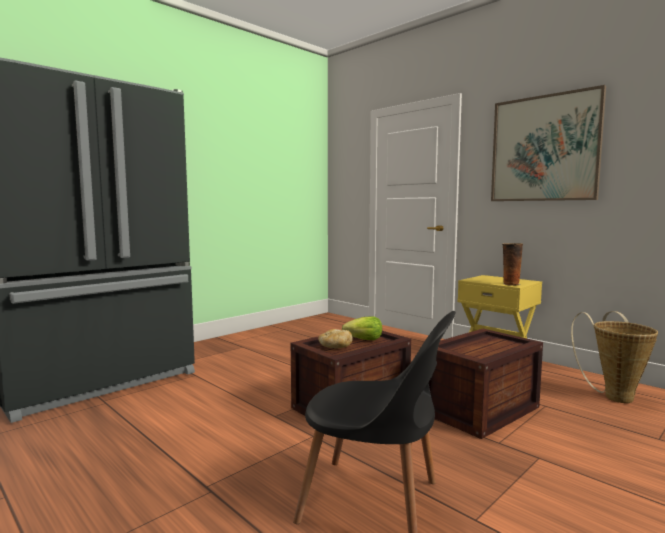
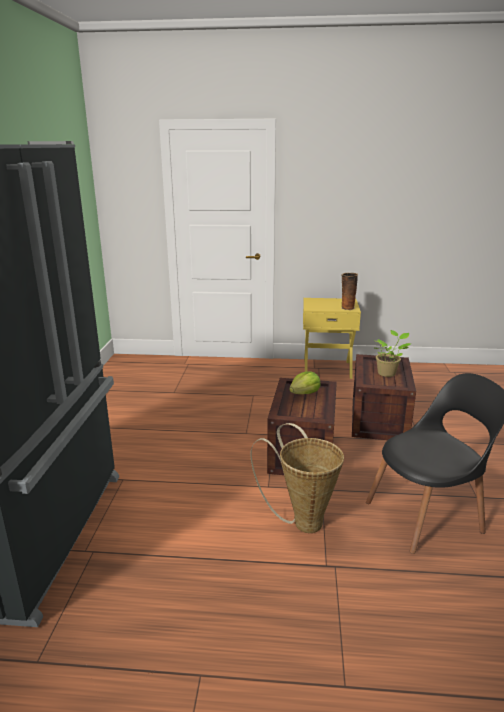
camera: 40 degrees left, 15 degrees up
(334, 347) = (301, 409): bread -> none
(488, 347) = (387, 373): none -> potted plant
(544, 148) = (358, 185): picture -> none
(614, 396) = (423, 378): basket -> basket (302, 521)

